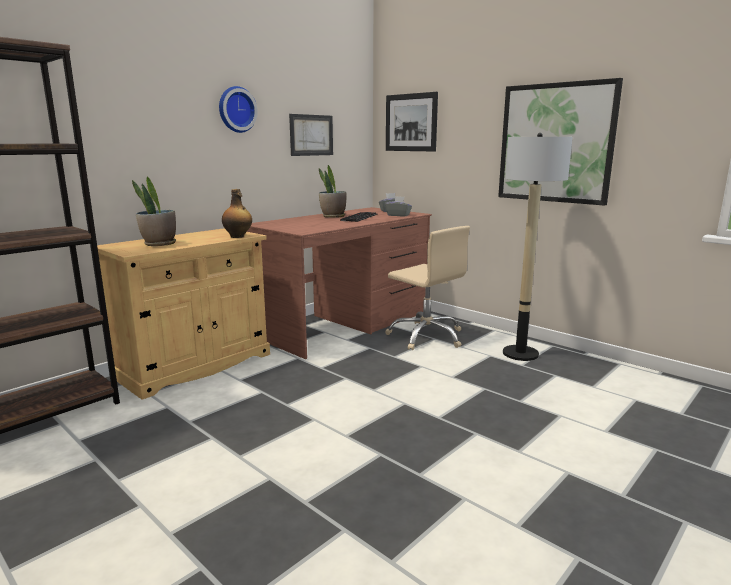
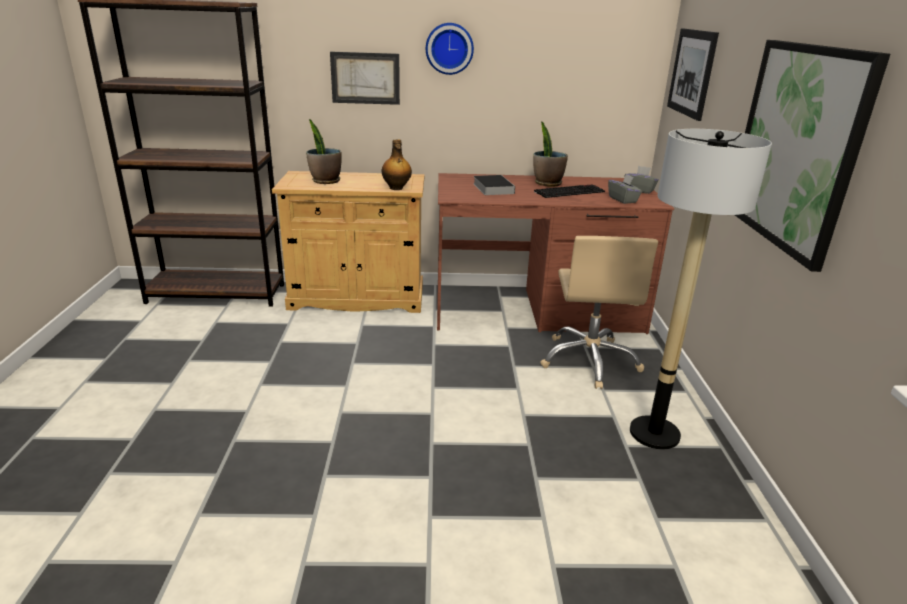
camera: 45 degrees right, 10 degrees up
(309, 223) = (492, 188): none -> book
(311, 135) = (554, 79): picture -> picture (365, 78)

